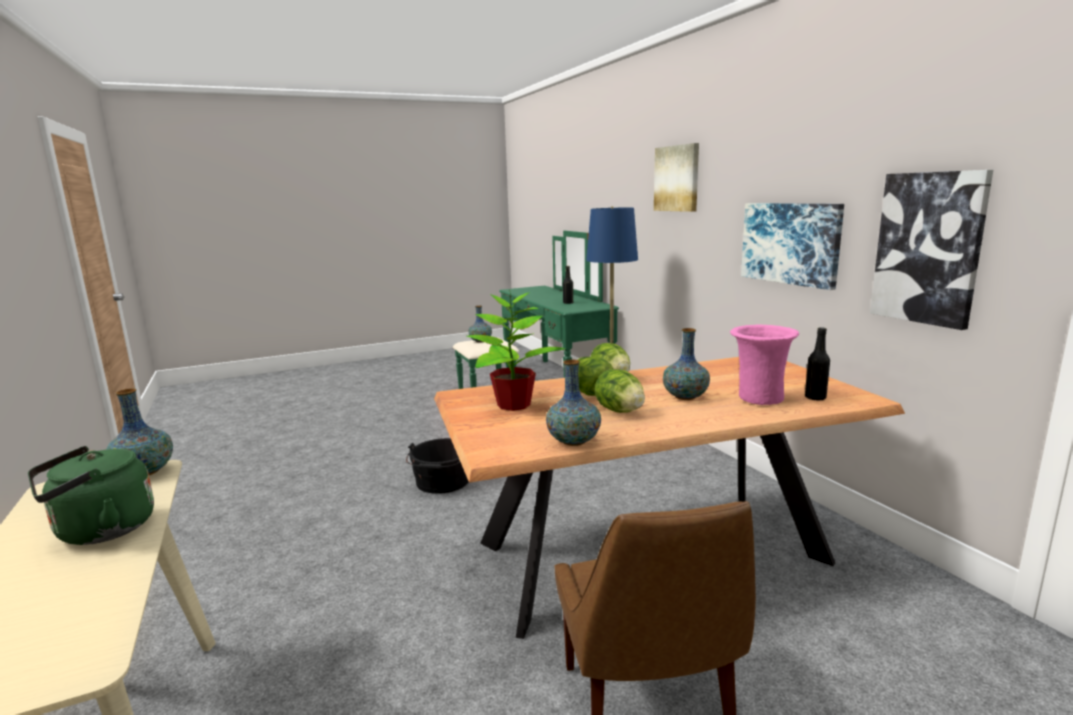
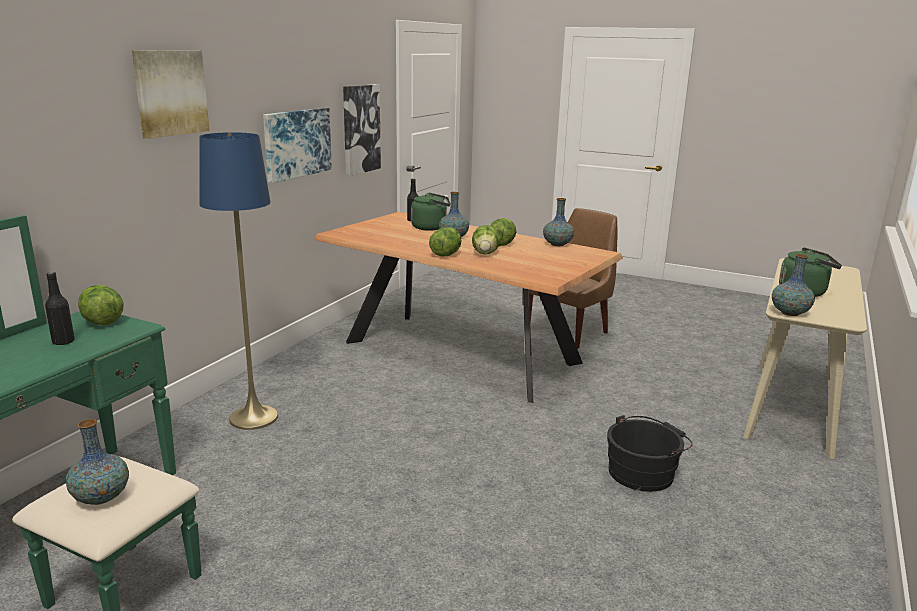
camera: 130 degrees left, 5 degrees up
(442, 483) = (480, 460): black bucket -> black bucket (643, 472)
(512, 405) = (538, 264): potted plant -> none
(587, 307) = (102, 322): none -> lettuce
(758, 398) = (431, 227): pink vase -> green kettle

